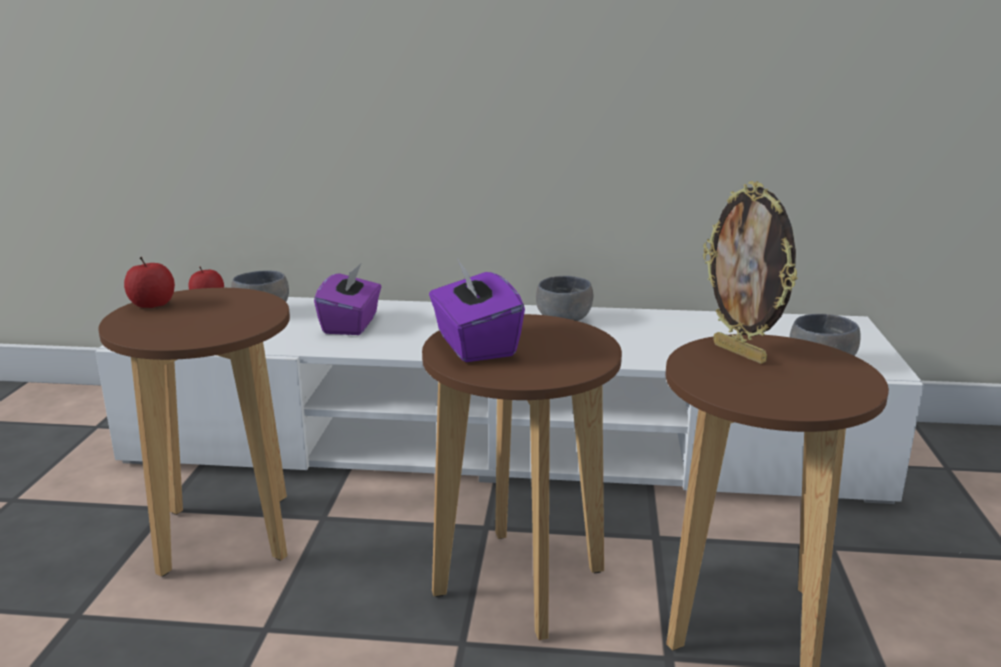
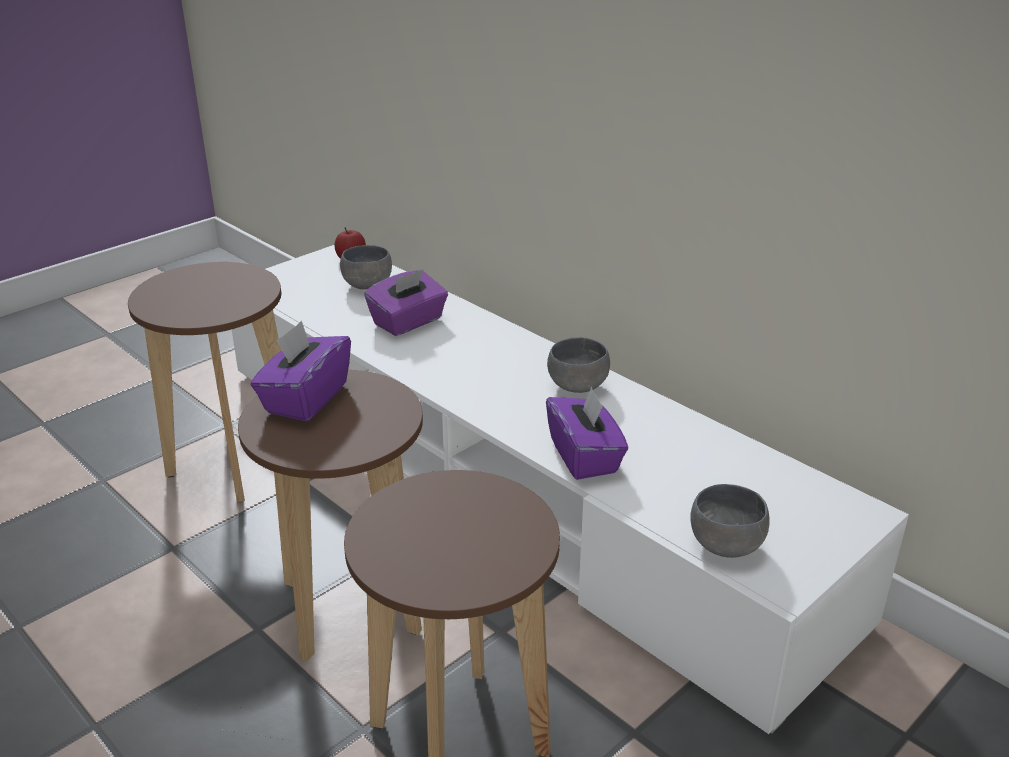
camera: 40 degrees right, 10 degrees up
(152, 305) = (198, 271): apple -> none
(649, 354) = (585, 456): none -> purple tissue box
(741, 353) = (468, 501): picture frame -> none

